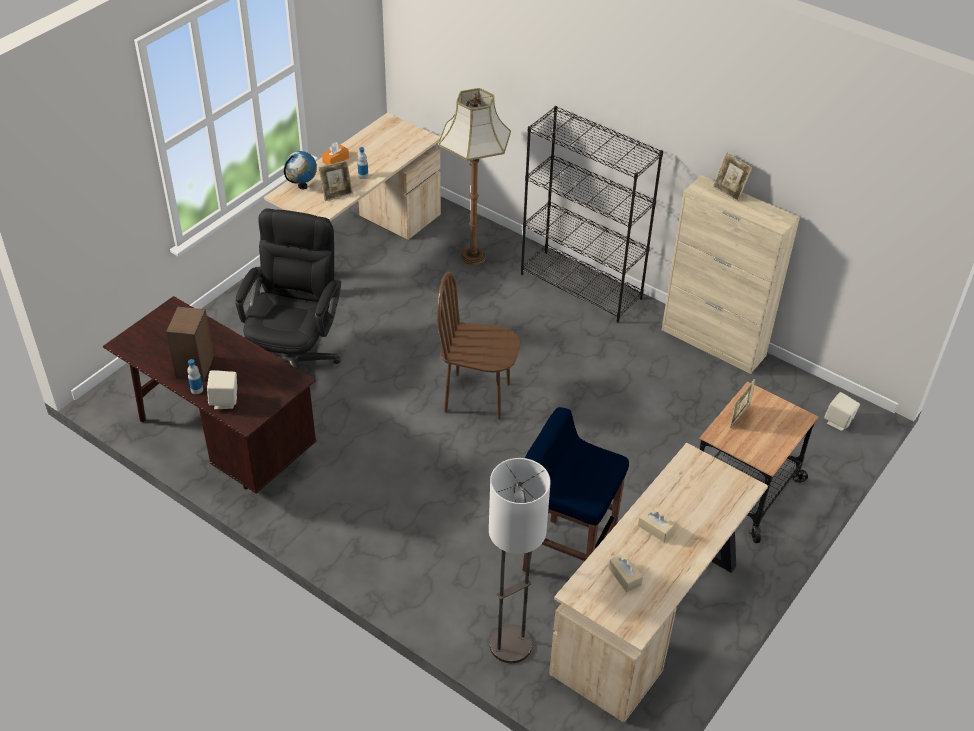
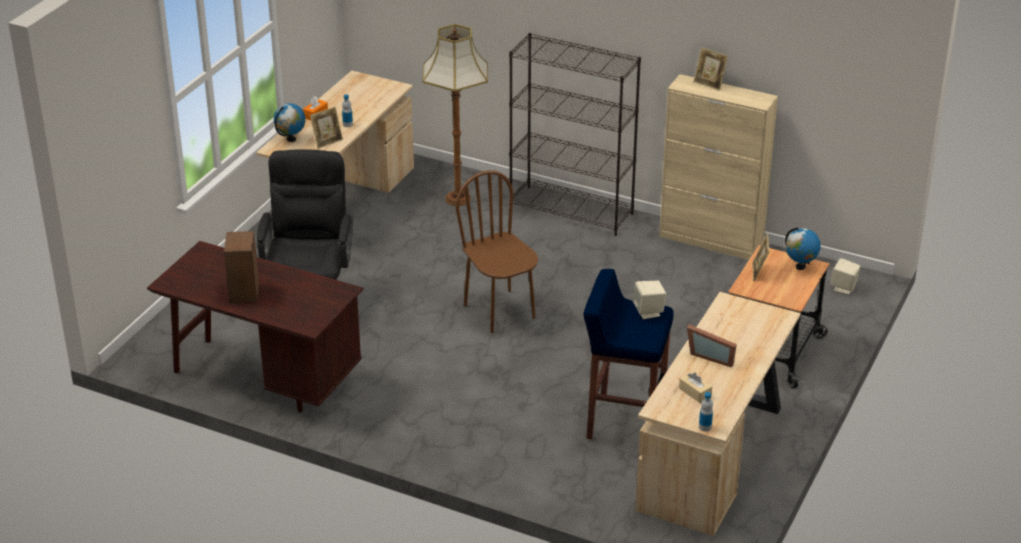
camera: 10 degrees left, 10 degrees down
(197, 390) = (253, 309): bottle -> bottle (705, 427)
(225, 401) = (283, 314): beige speaker -> beige speaker (648, 312)
(477, 397) = (500, 311): brown chair -> brown chair turned 60 degrees clockwise
(510, 645) = (593, 495): floor lamp -> none
(655, 529) = (711, 356): beige tissue box -> picture frame
(785, 416) = (800, 267): none -> globe

